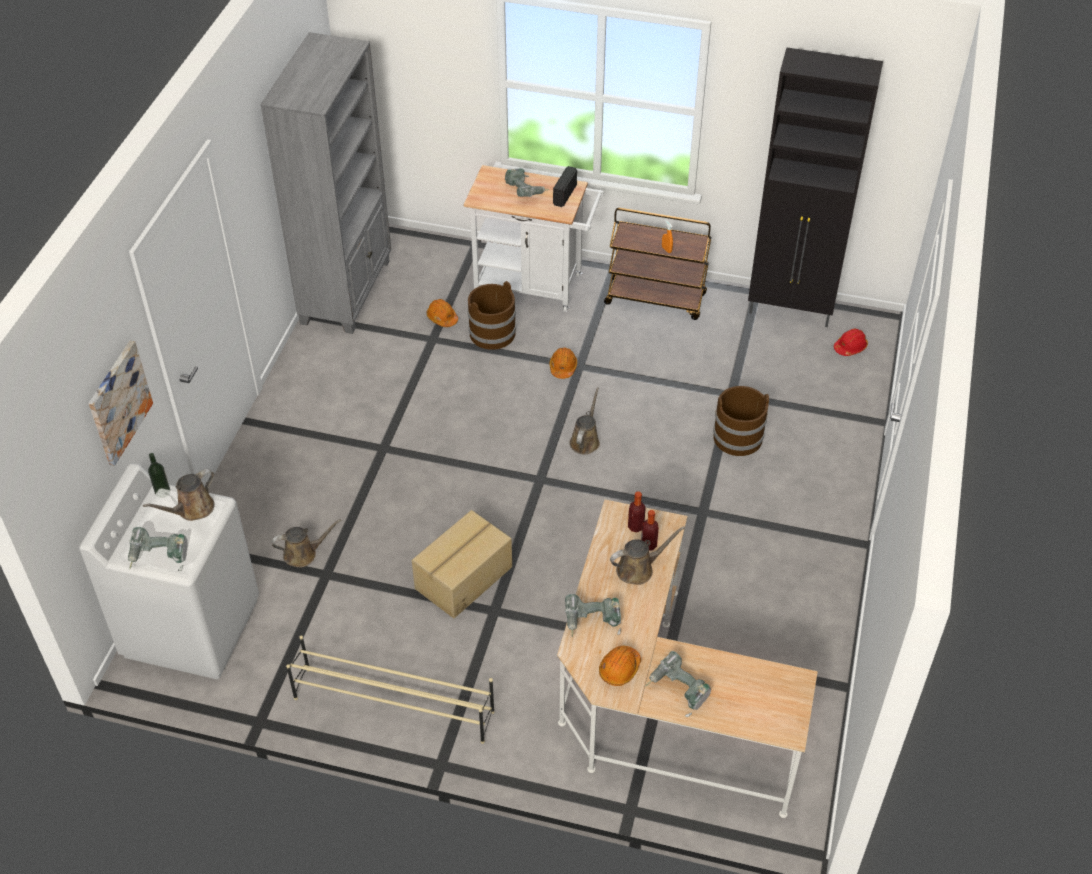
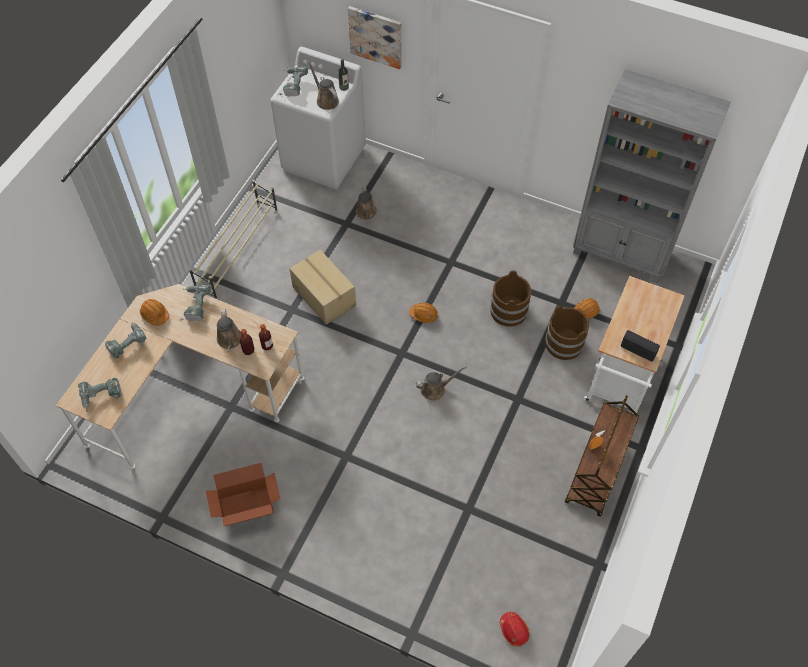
camera: 100 degrees right, 10 degrees up
(525, 191) = (645, 322): power drill -> power drill (102, 398)
(563, 367) = (518, 387): orange hard hat -> orange hard hat (424, 315)
(585, 440) = (435, 389): brown watering can -> brown watering can turned 45 degrees counterclockwise
(738, 437) = (418, 501): brown bucket -> brown bucket (508, 311)
(791, 310) = (571, 590): black cabinet -> none
(802, 600) = (246, 505): none -> cardboard box

